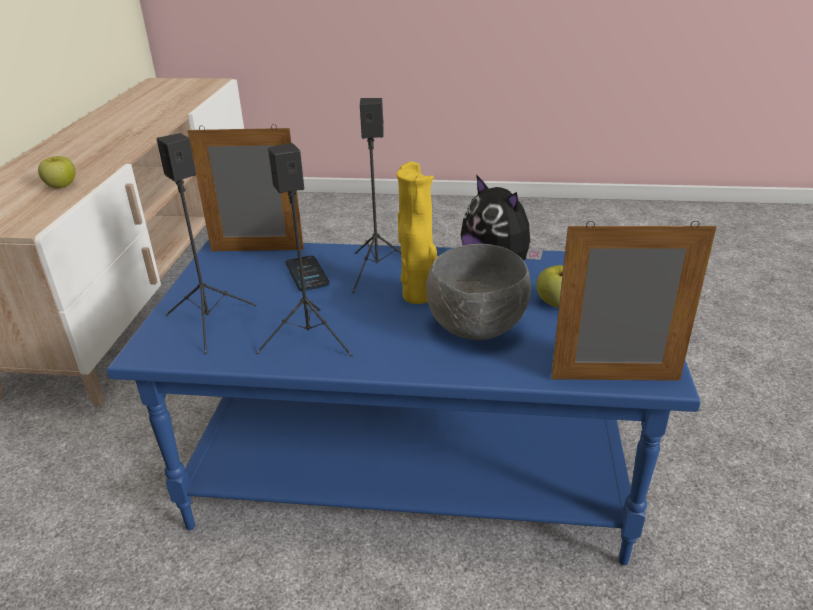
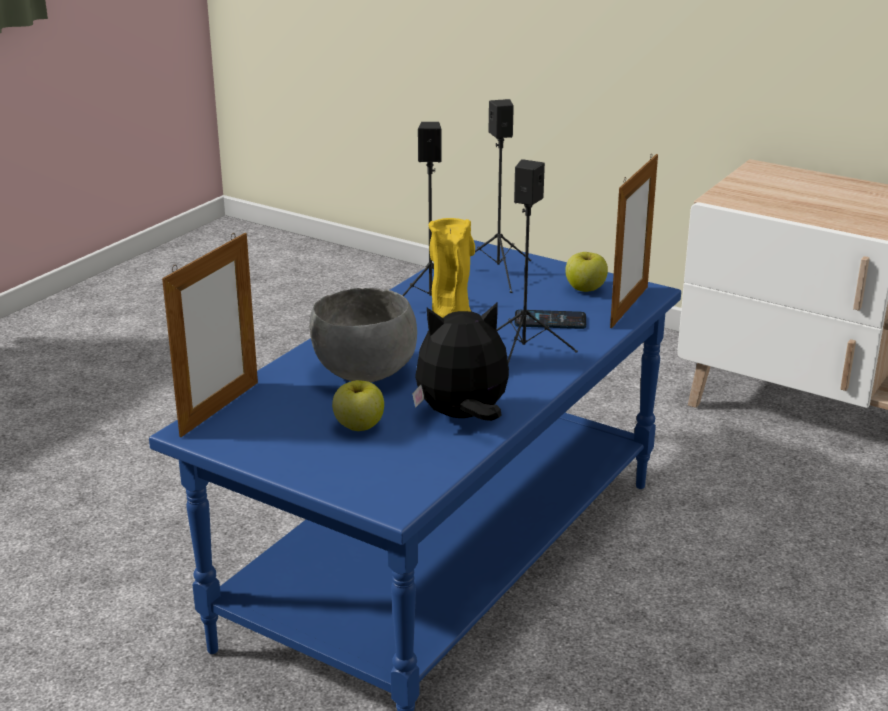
camera: 115 degrees right, 5 degrees down
(61, 186) = (832, 212): apple -> apple (585, 289)

